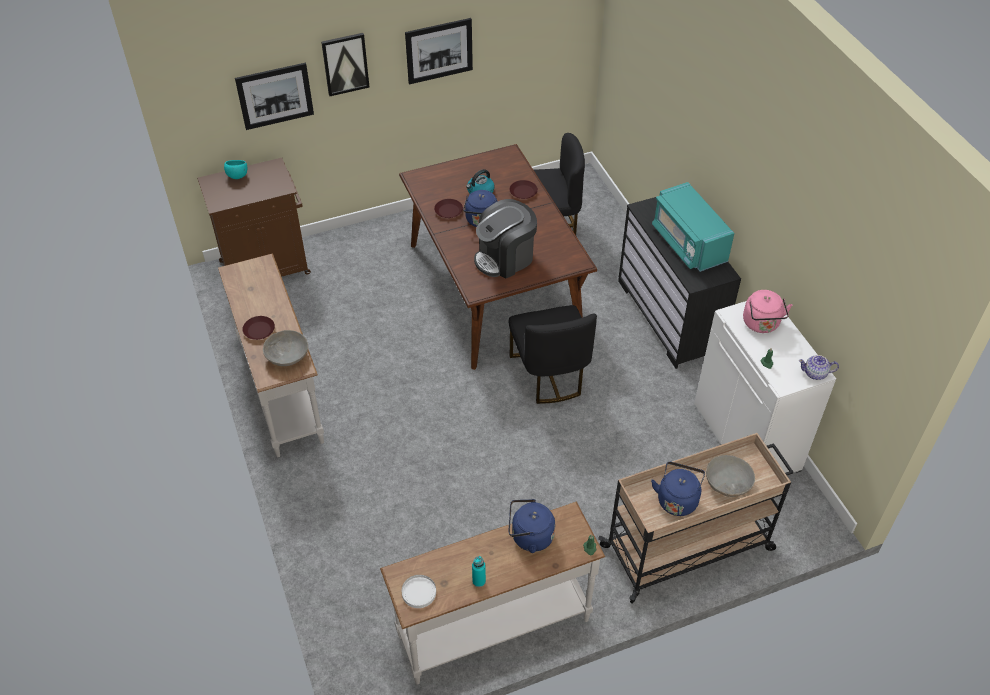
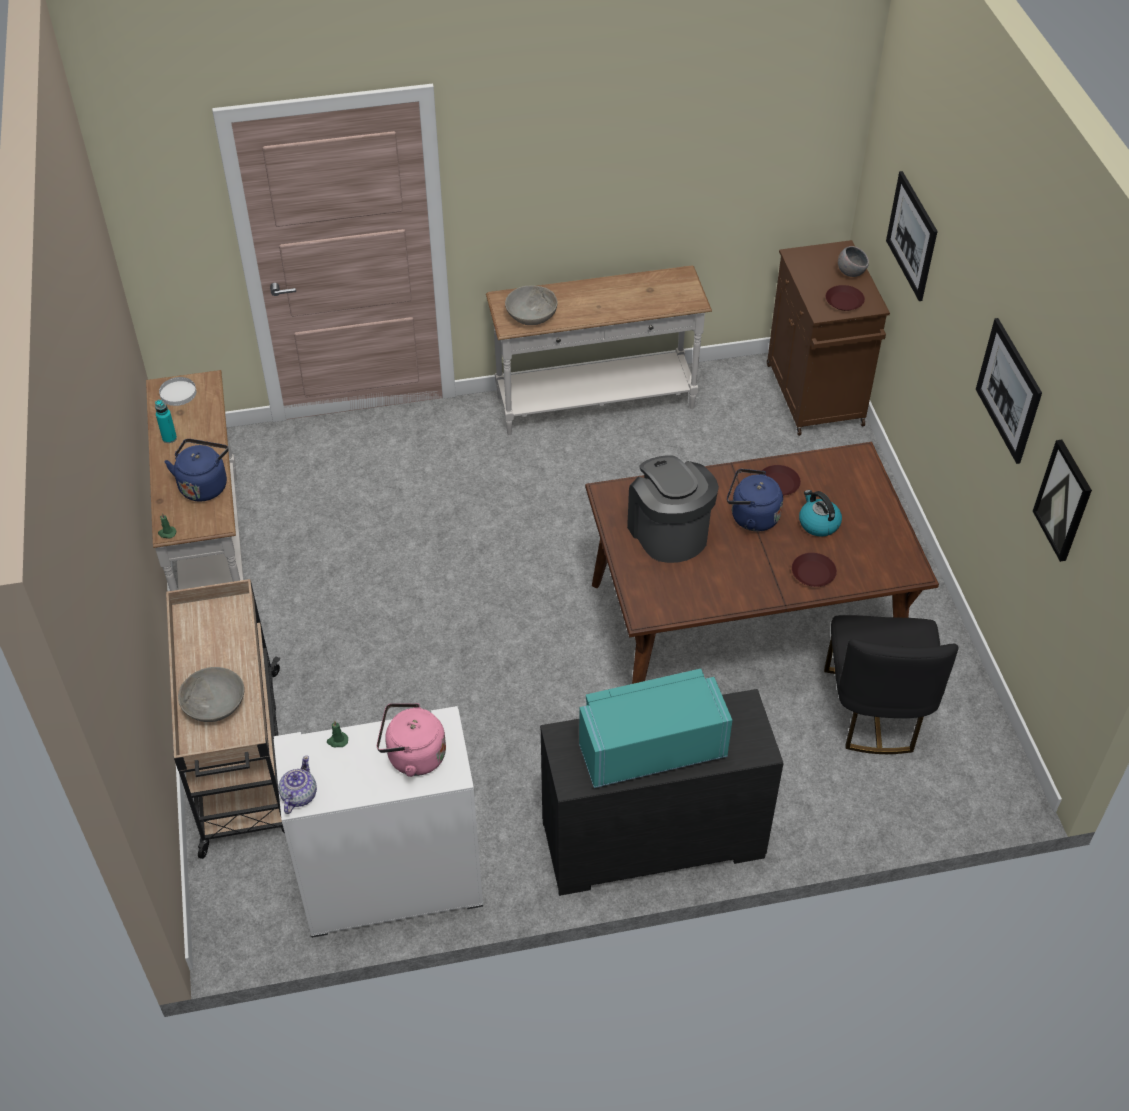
camera: 100 degrees right, 0 degrees up
(237, 176) = (850, 272): turquoise bowl -> grey bowl
(259, 330) = (578, 295): brown plate -> brown plate (844, 301)
(345, 64) = (955, 281): picture -> picture (1064, 500)
(549, 374) = (565, 665): black chair -> none
(677, 499) = (212, 646): blue kettle -> none

